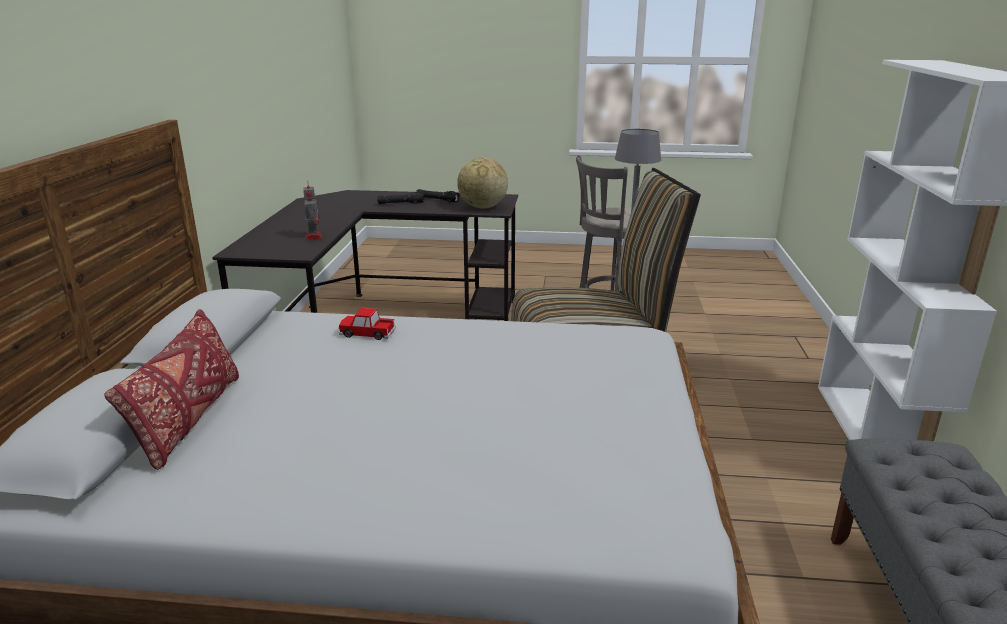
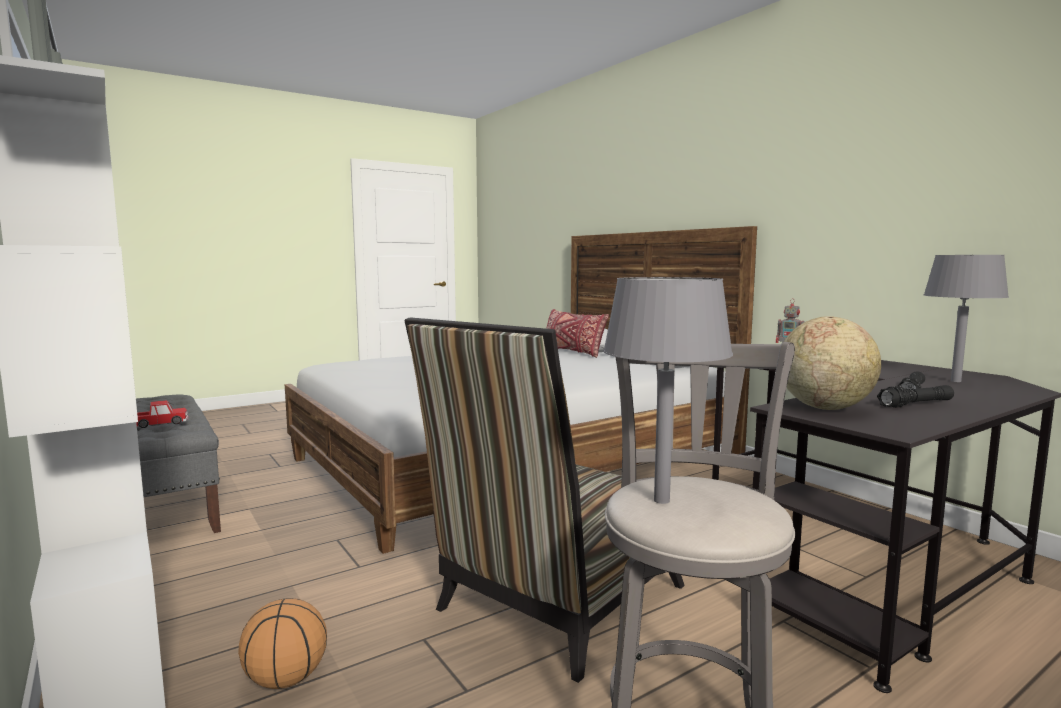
camera: 140 degrees right, 15 degrees down
(343, 202) = (956, 381): none -> grey table lamp
(367, 333) = (594, 373): toy car -> toy car (161, 423)
(759, 383) = (285, 680): none -> basketball

